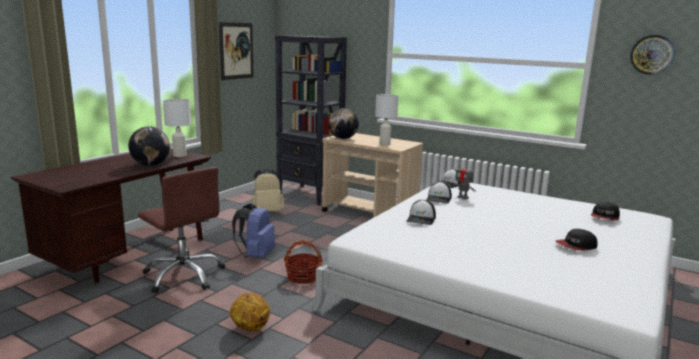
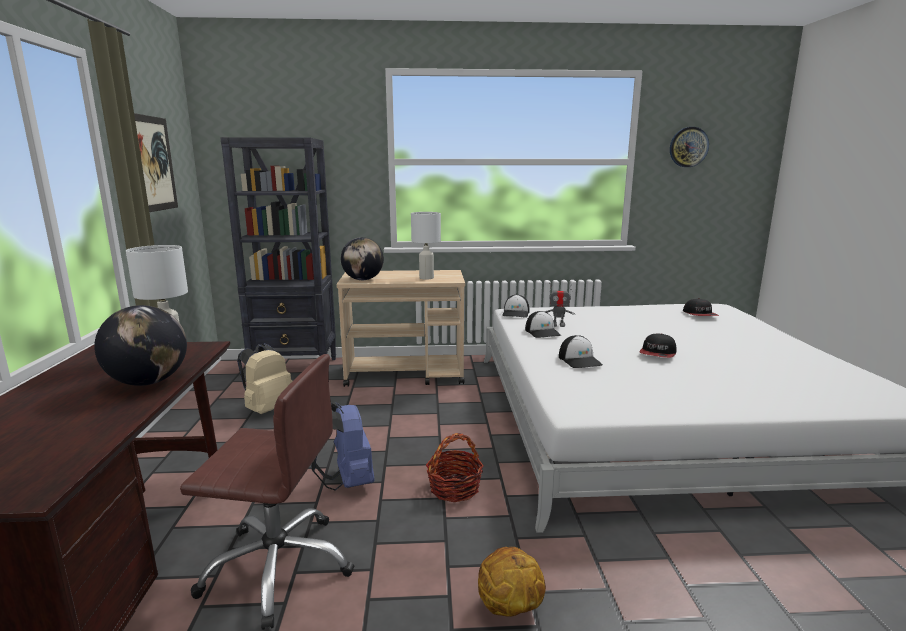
camera: 35 degrees left, 0 degrees up
(576, 246) = (742, 349): cap -> cap (658, 353)

